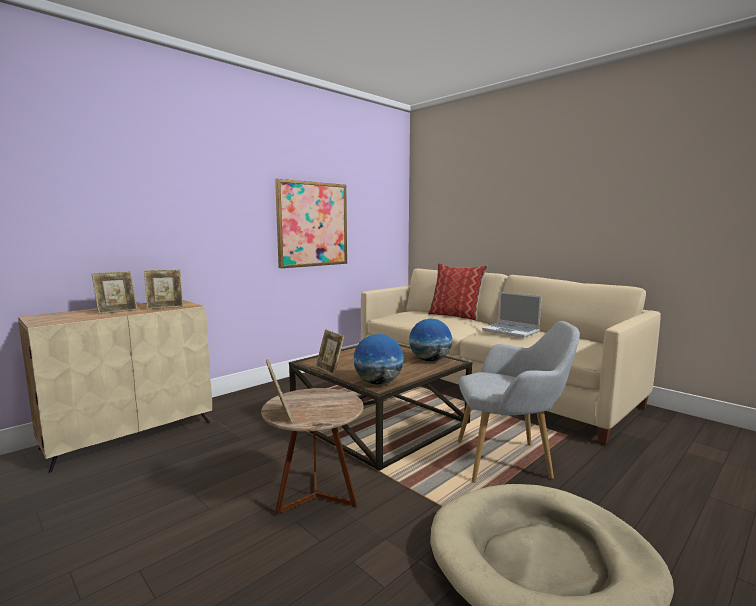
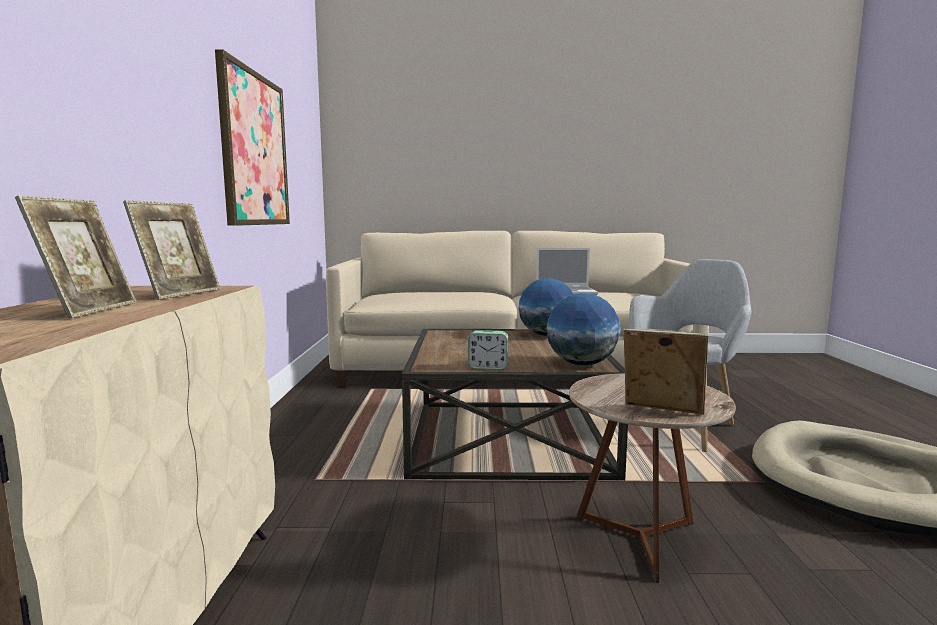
camera: 45 degrees left, 0 degrees up
(329, 370) = (488, 367): picture frame -> alarm clock
(455, 316) = (456, 290): pillow -> none

